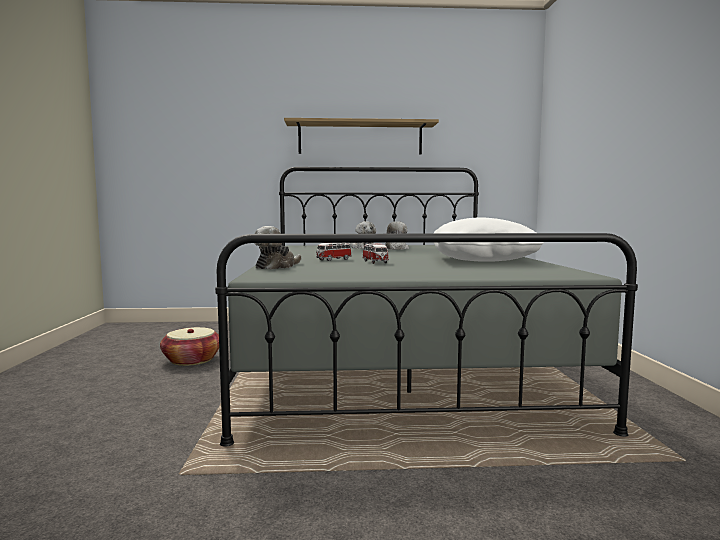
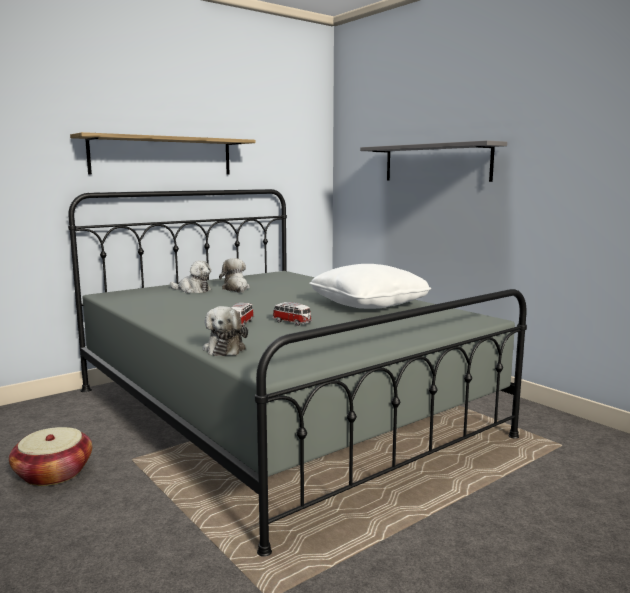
camera: 35 degrees left, 5 degrees up
(616, 120) = (436, 163): none -> grey shelf

